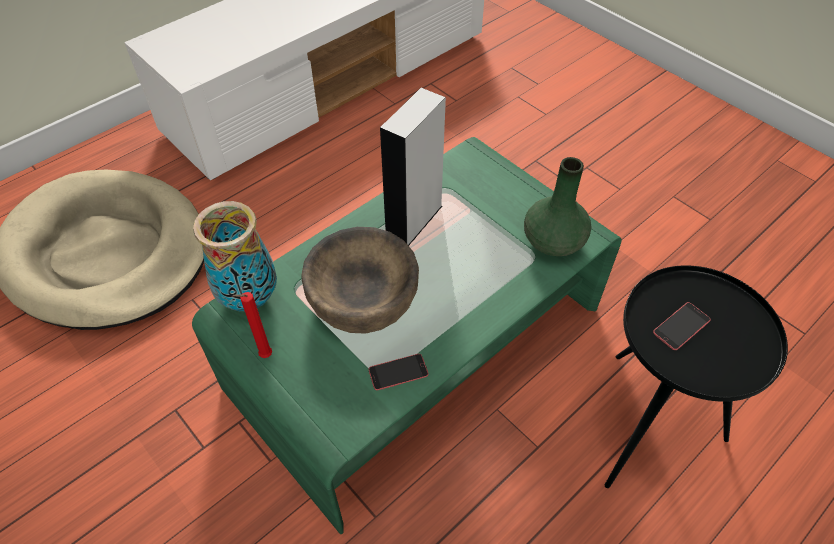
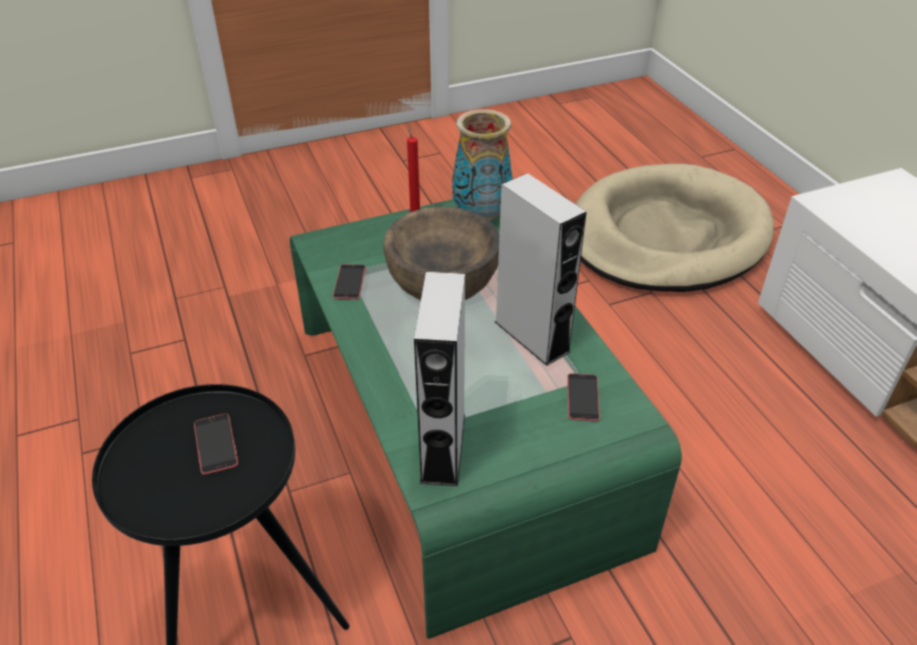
camera: 110 degrees right, 10 degrees down
(464, 181) = (583, 397): none -> phone
(552, 241) = (443, 448): green vase -> grey speaker

